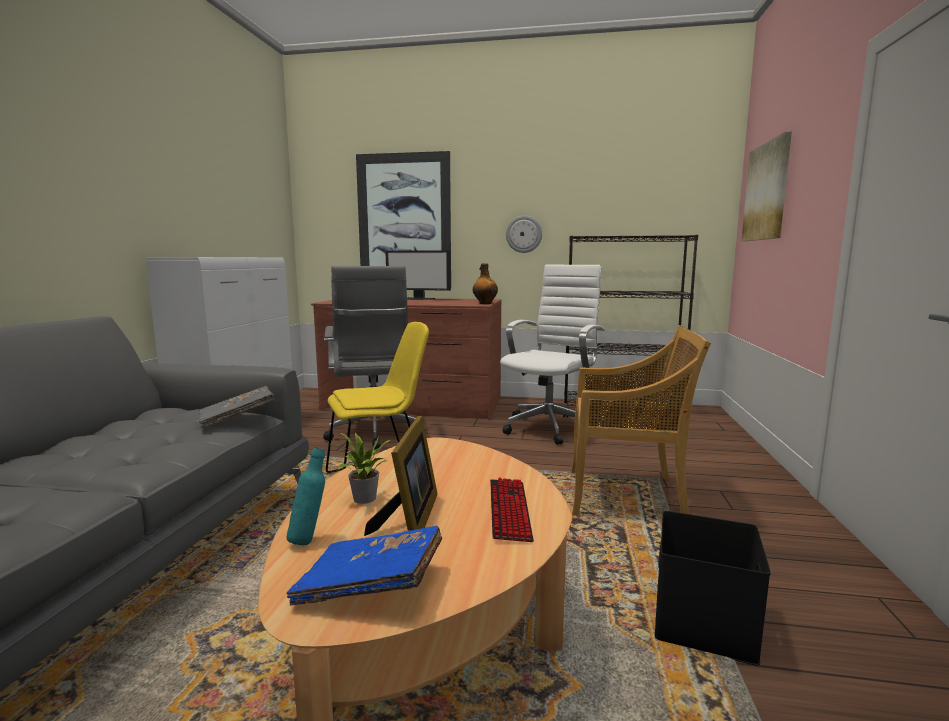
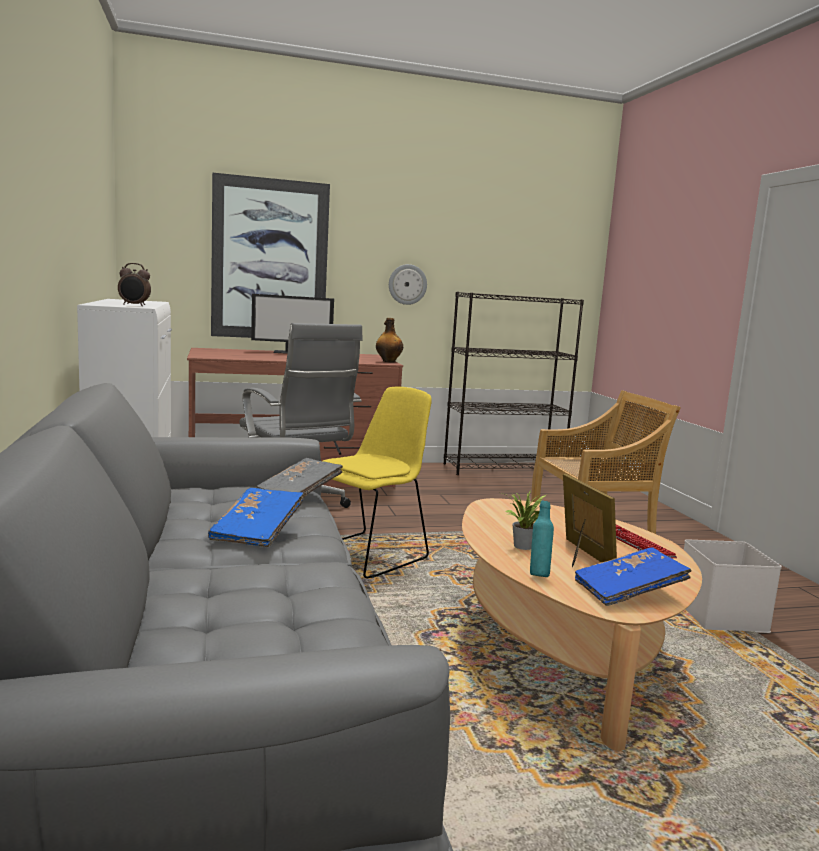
camera: 25 degrees left, 0 degrees up
(114, 453) = (257, 532): none -> blue book
(200, 256) = (134, 305): none -> alarm clock
(550, 427) = (462, 491): white office chair -> none
(705, 624) = (723, 616): black storage box -> white storage box
(767, 192) = (646, 267): picture -> none

